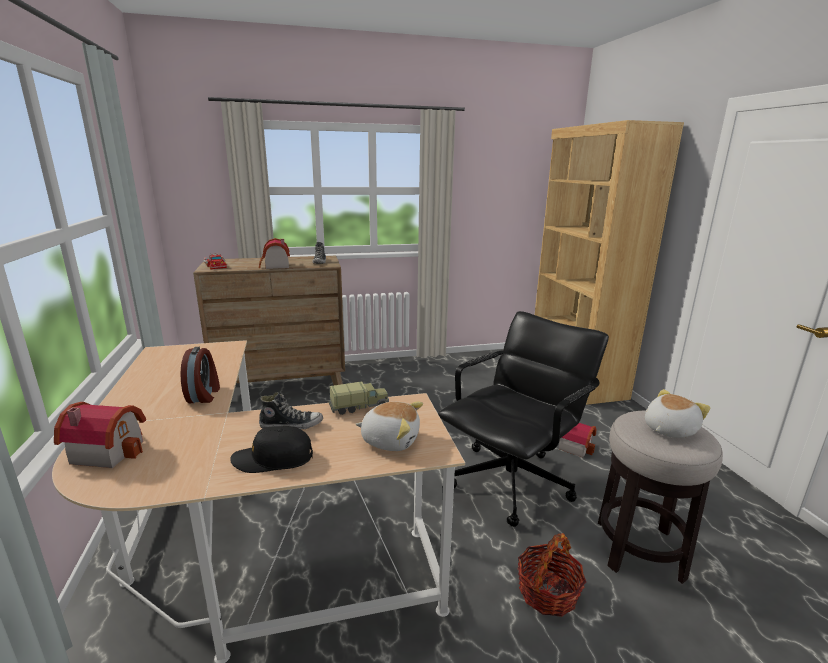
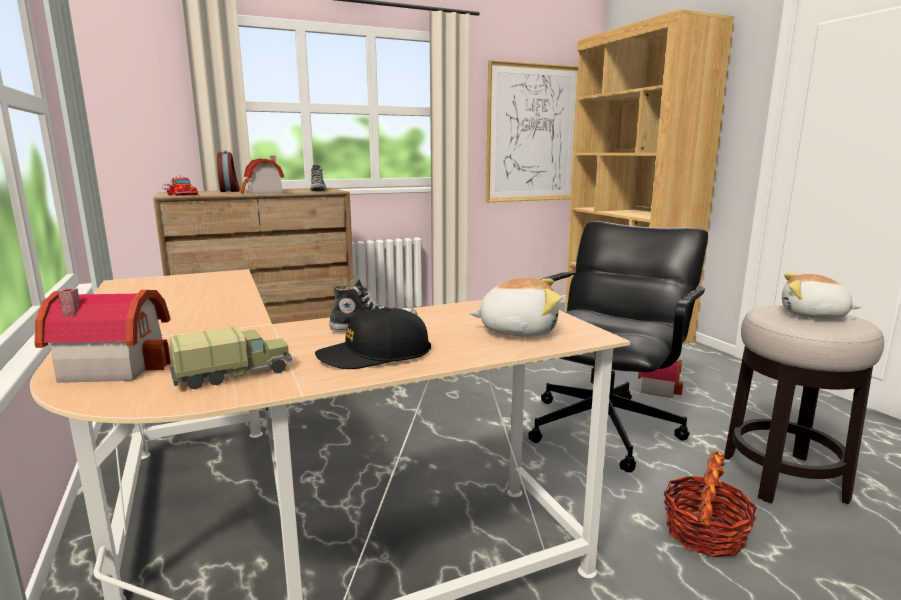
camera: 10 degrees left, 5 degrees down
(204, 395) = (226, 312): alarm clock -> alarm clock (230, 191)
(359, 406) = (451, 308): toy truck -> toy truck (234, 374)
(511, 207) = (533, 134): none -> picture
(668, 429) = (813, 315): plush toy -> plush toy turned 105 degrees counterclockwise

